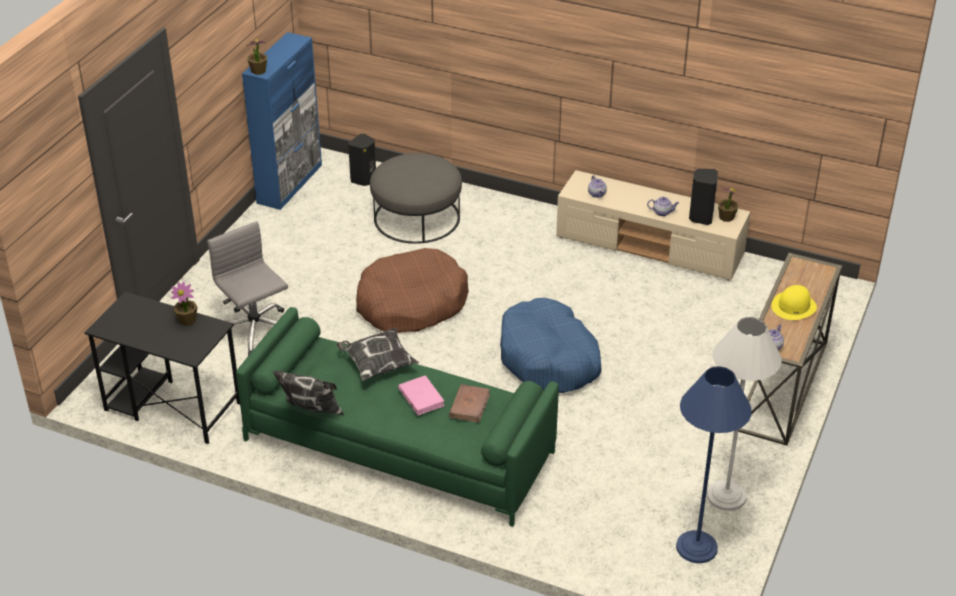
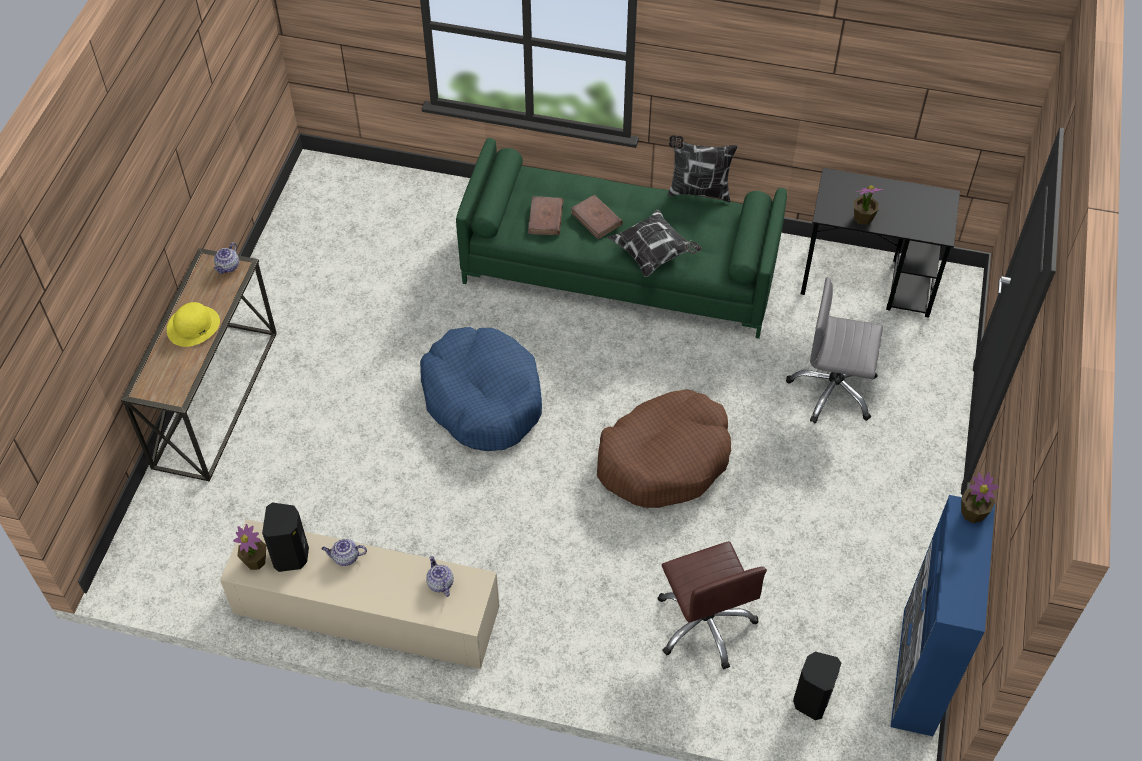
camera: 170 degrees right, 15 degrees up
(255, 331) = (833, 390): grey office chair -> grey office chair turned 150 degrees clockwise
(417, 217) = (705, 623): grey ottoman -> brown office chair
(421, 397) = (596, 219): pink book -> brown book
(697, 547) = (322, 206): blue floor lamp -> none
(726, 496) = (290, 259): white floor lamp -> none

